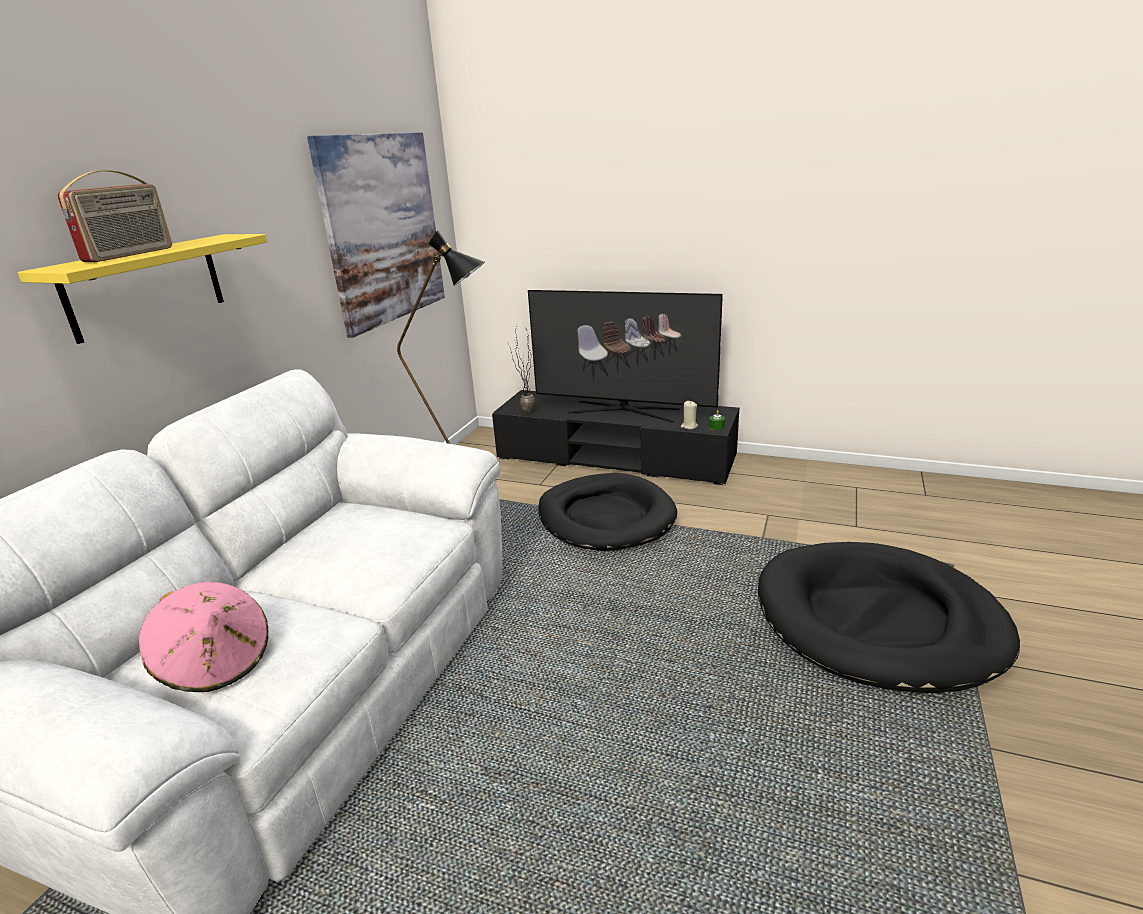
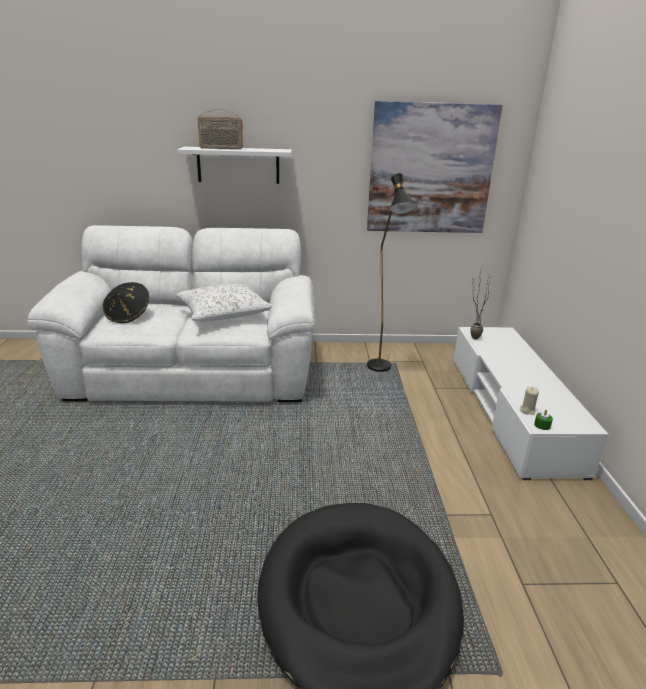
camera: 65 degrees right, 0 degrees up
(146, 286) = (238, 165): yellow shelf -> white shelf
(216, 662) = (128, 316): pink hat -> black hat
(340, 541) = (224, 313): none -> white pillow
(606, 517) = (413, 425): black dog bed -> none
(615, 457) = (511, 411): black tv stand -> white tv stand
(623, 411) = (523, 374): television -> none

